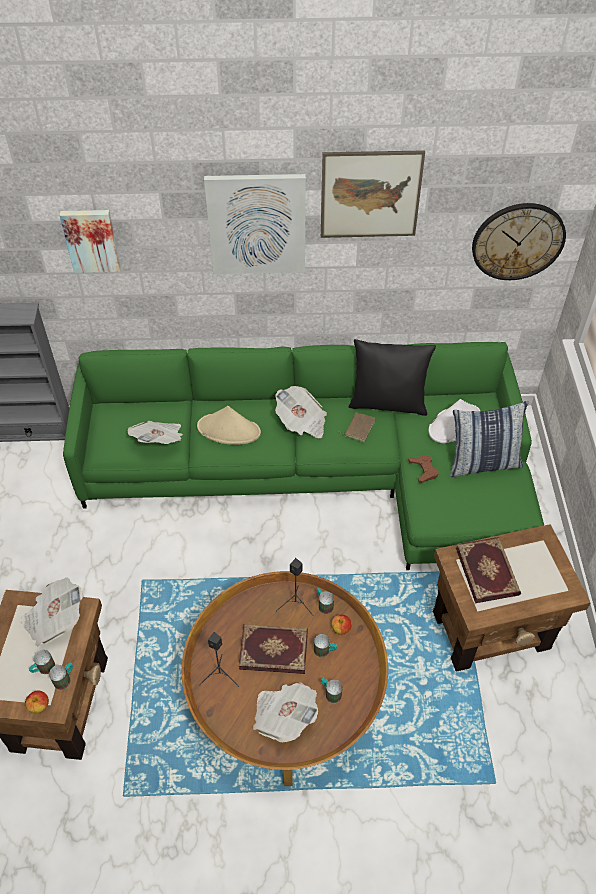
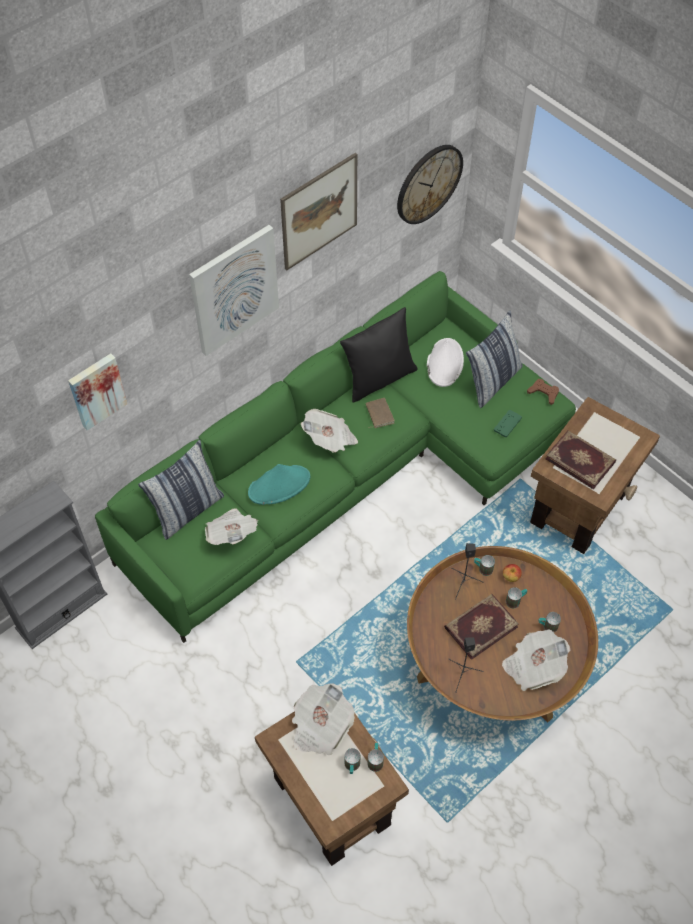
camera: 40 degrees left, 5 degrees up
(39, 706) = (378, 793): apple -> none
(148, 405) = (187, 510): none -> pillow
(229, 430) = (279, 485): beige hat -> turquoise hat
(423, 470) = (456, 415): brown game controller -> brown game controller (543, 393)
(462, 504) = (507, 424): none -> green game controller

